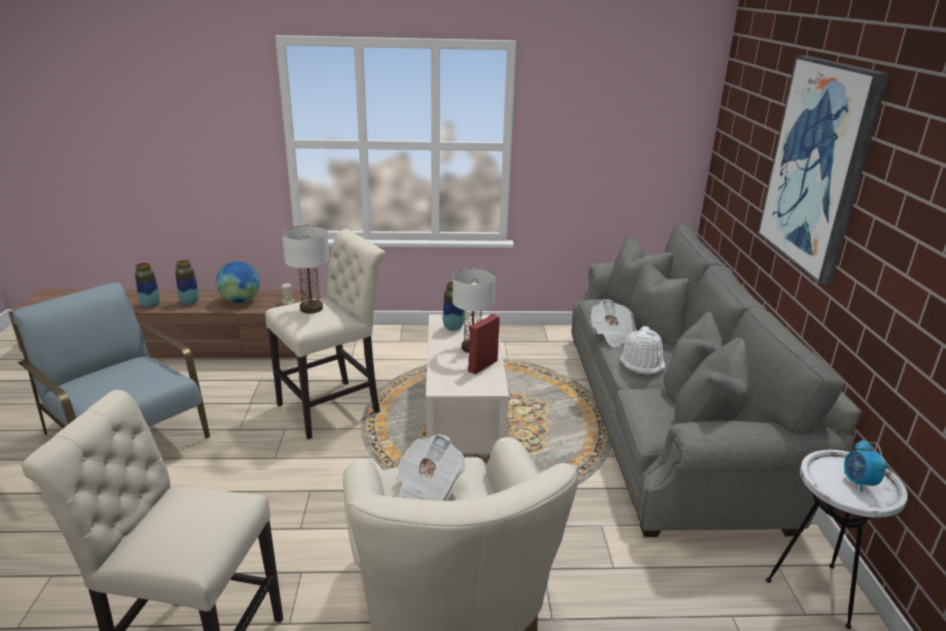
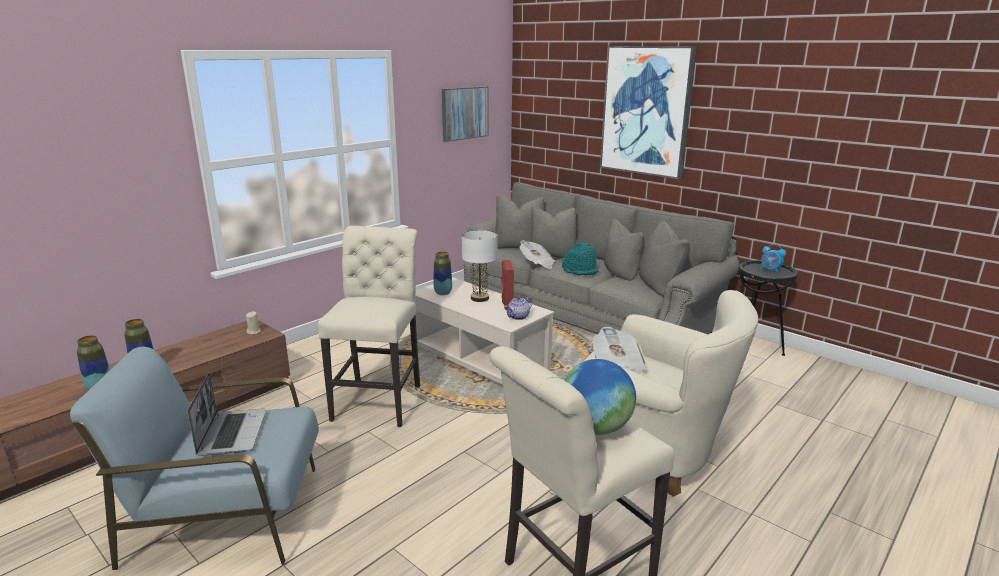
camera: 45 degrees left, 5 degrees down
(122, 374) = (232, 433): none -> laptop
(240, 301) = (201, 348): globe -> globe (596, 428)
(311, 308) = (365, 303): table lamp -> none
(463, 384) = (518, 317): none -> teapot
(625, 124) = (464, 113): none -> picture
(642, 363) = (580, 270): white hat -> turquoise hat
(815, 590) = (754, 349): white side table -> black side table

